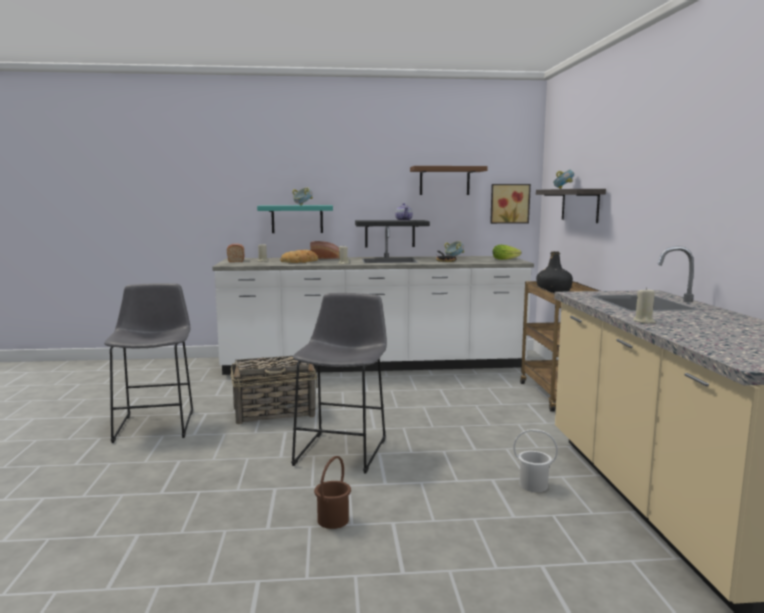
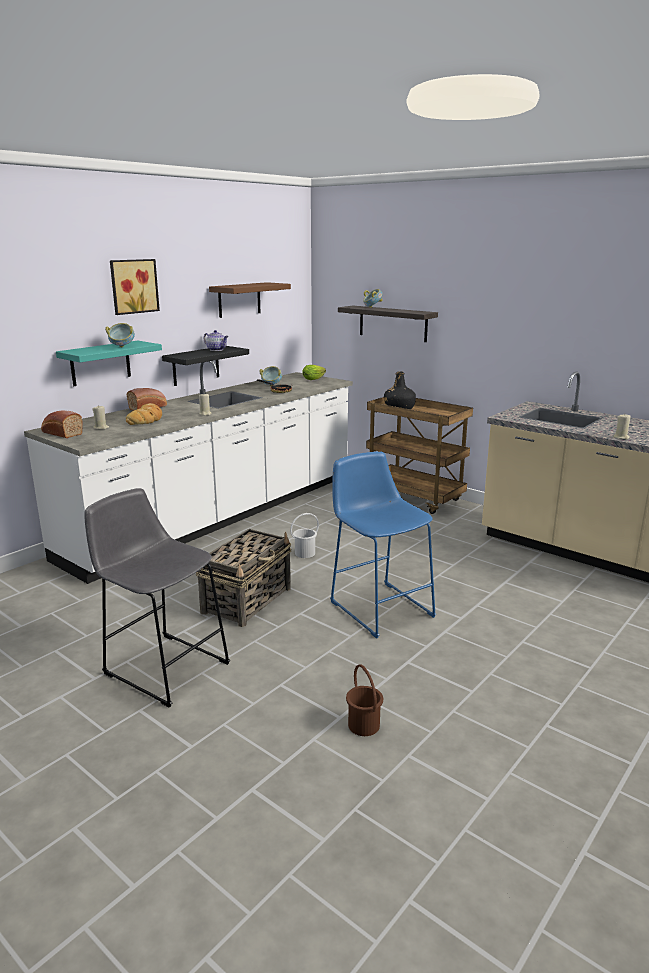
camera: 45 degrees left, 10 degrees up
(333, 520) = (492, 660): brown bucket -> brown bucket (364, 725)
(343, 449) = (379, 606): grey stool -> blue stool
(509, 203) = (290, 318): picture -> picture (133, 286)
(533, 485) = (530, 575): white bucket -> white bucket (304, 553)

